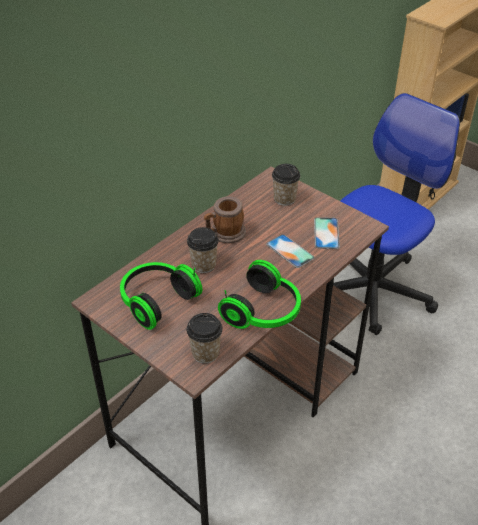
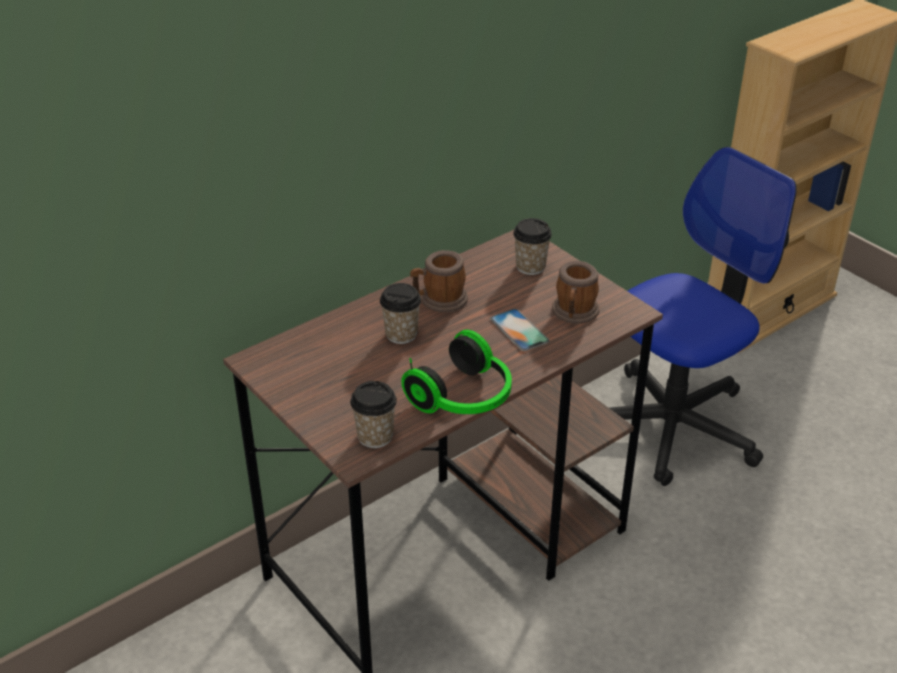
camera: 10 degrees right, 5 degrees down
(156, 300) = (329, 369): headphones -> none
(326, 233) = (574, 314): phone -> mug

